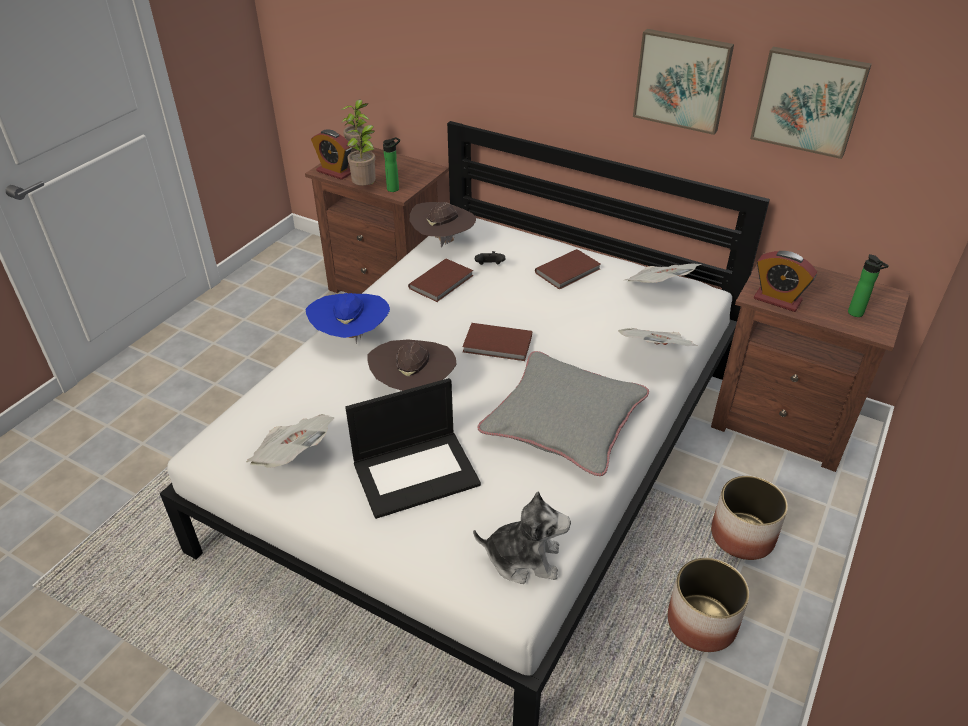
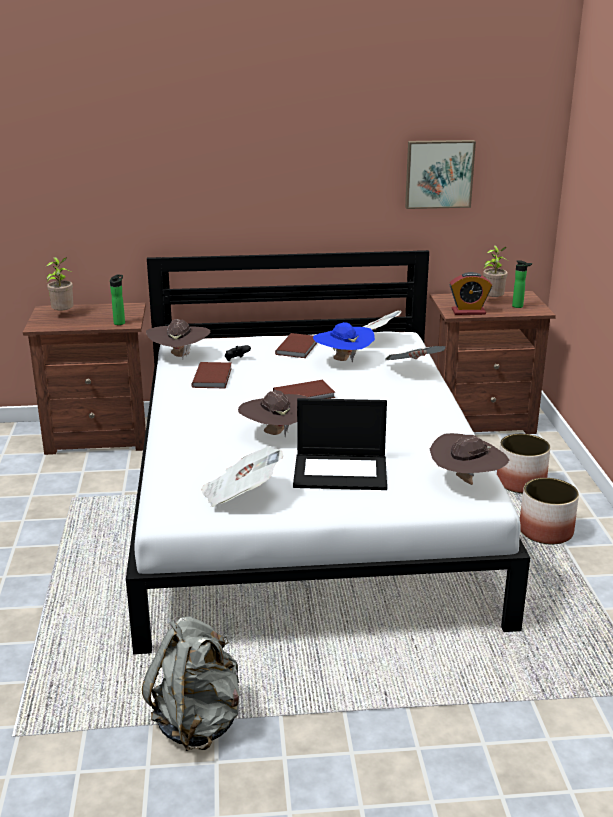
camera: 35 degrees left, 15 degrees down
(156, 660) = (198, 722): none -> grey backpack
(335, 172) = (50, 325): alarm clock -> none
(351, 336) = (186, 424): blue hat -> blue hat (343, 360)
(366, 188) = (95, 328): potted plant -> potted plant (492, 301)
(416, 472) = (341, 472): laptop -> laptop turned 60 degrees clockwise
(523, 558) = (466, 482): plush toy -> brown hat
(564, 420) = (401, 417): grey pillow -> none
(682, 80) = (347, 178): picture -> none

